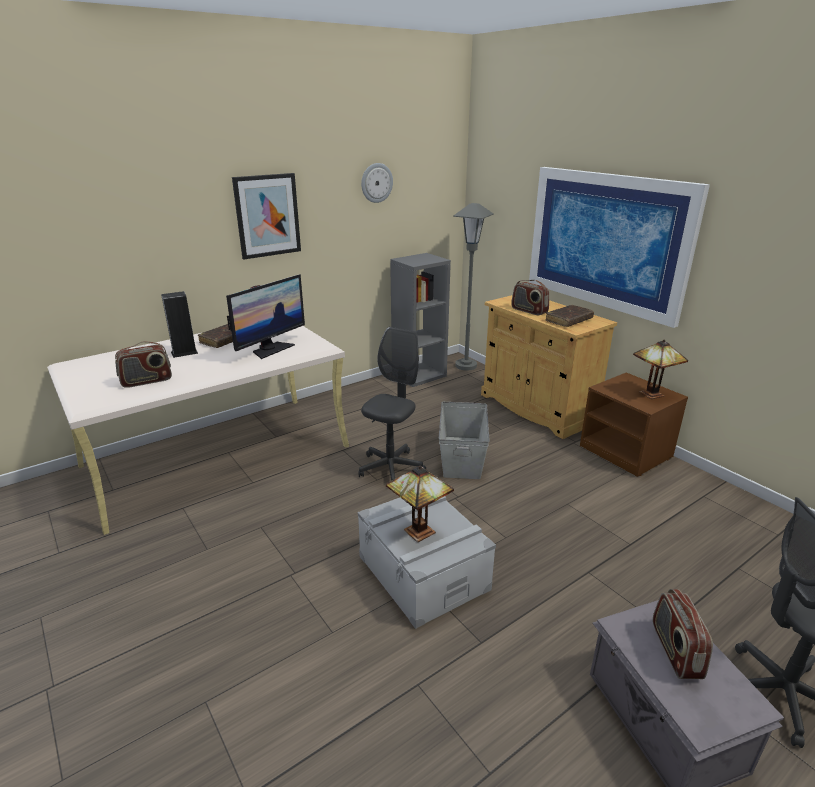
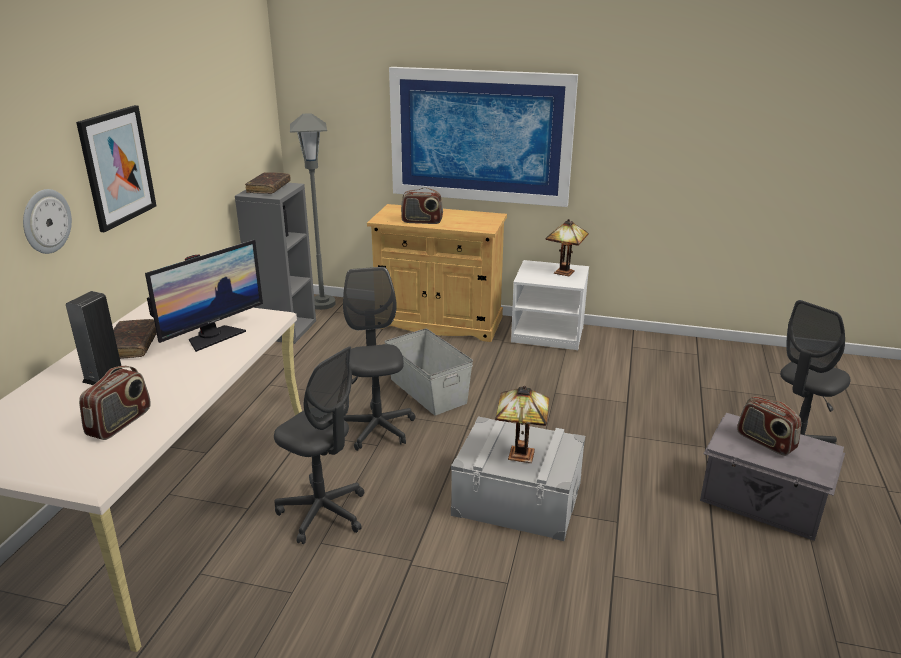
camera: 40 degrees left, 0 degrees up
(270, 349) = (213, 336): monitor -> monitor turned 45 degrees clockwise
(286, 508) = (323, 513): none -> grey office chair
(376, 183) = (208, 104): wall clock -> wall clock (46, 221)
(569, 320) = (469, 222): brown book -> brown book (269, 188)
(626, 452) = (548, 333): brown nightstand -> white nightstand

